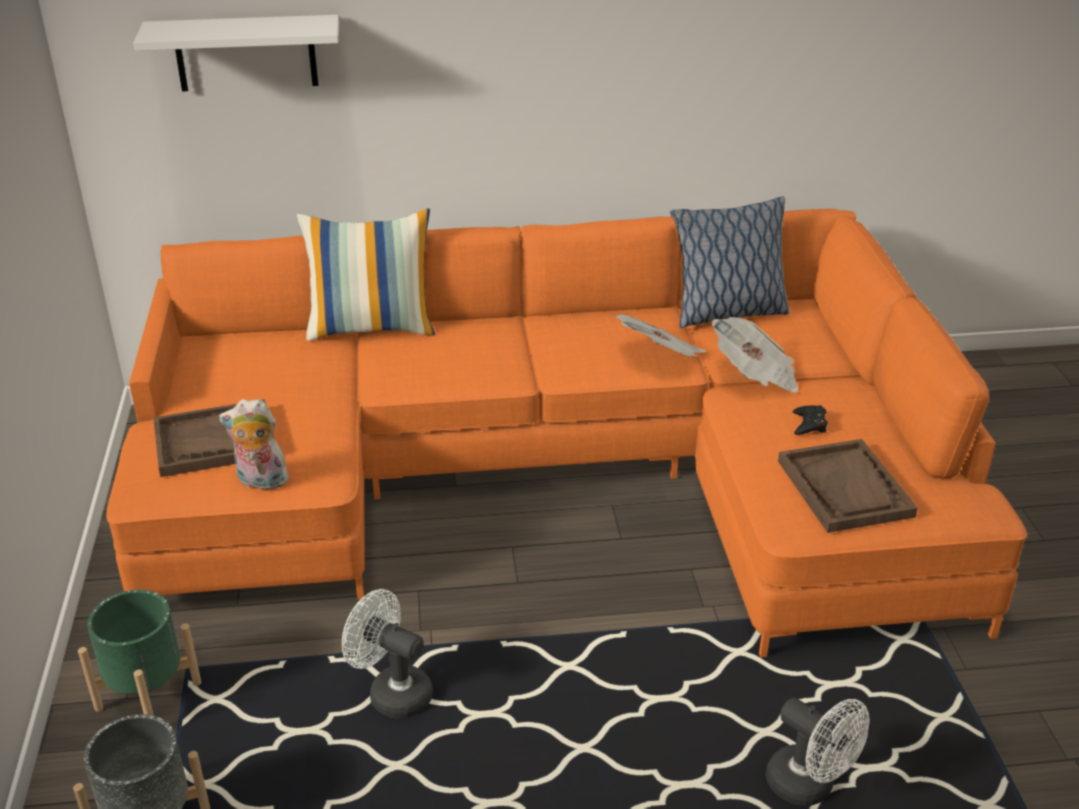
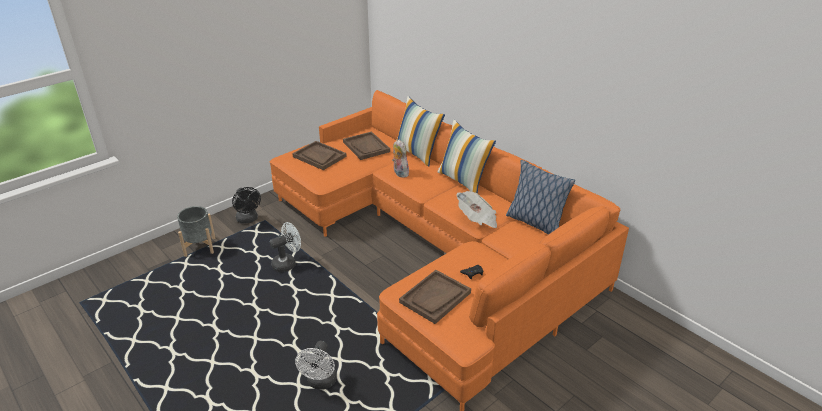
camera: 55 degrees right, 0 degrees up
(148, 696) = (248, 219): green planter -> black fan
(246, 53) = (414, 27): white shelf -> none
(260, 482) = (307, 173): plush toy -> plush toy (399, 173)
(265, 371) = (366, 147): none -> brown tray
(392, 692) = (287, 263): white fan -> white fan turned 60 degrees clockwise
(528, 321) = (463, 181): none -> pillow
(755, 376) = (494, 247): newspaper -> none

